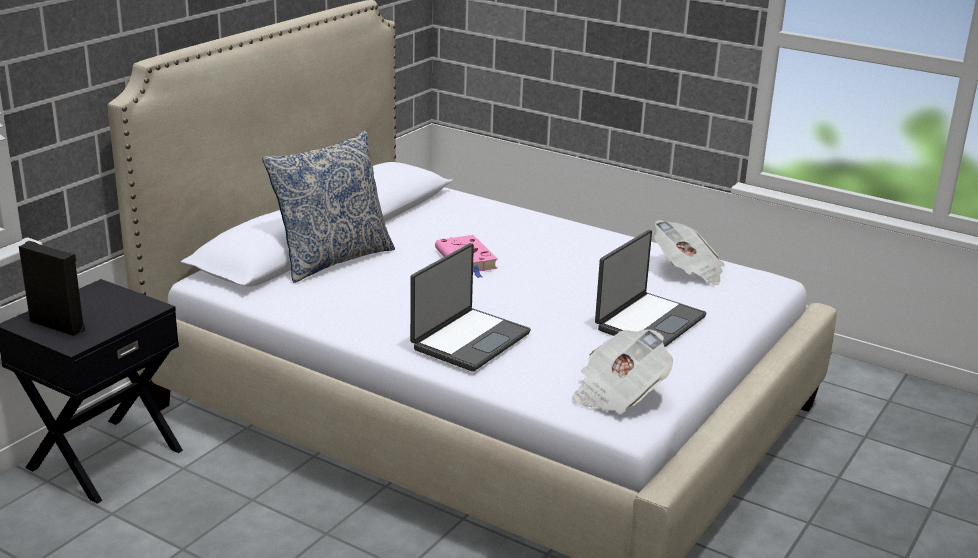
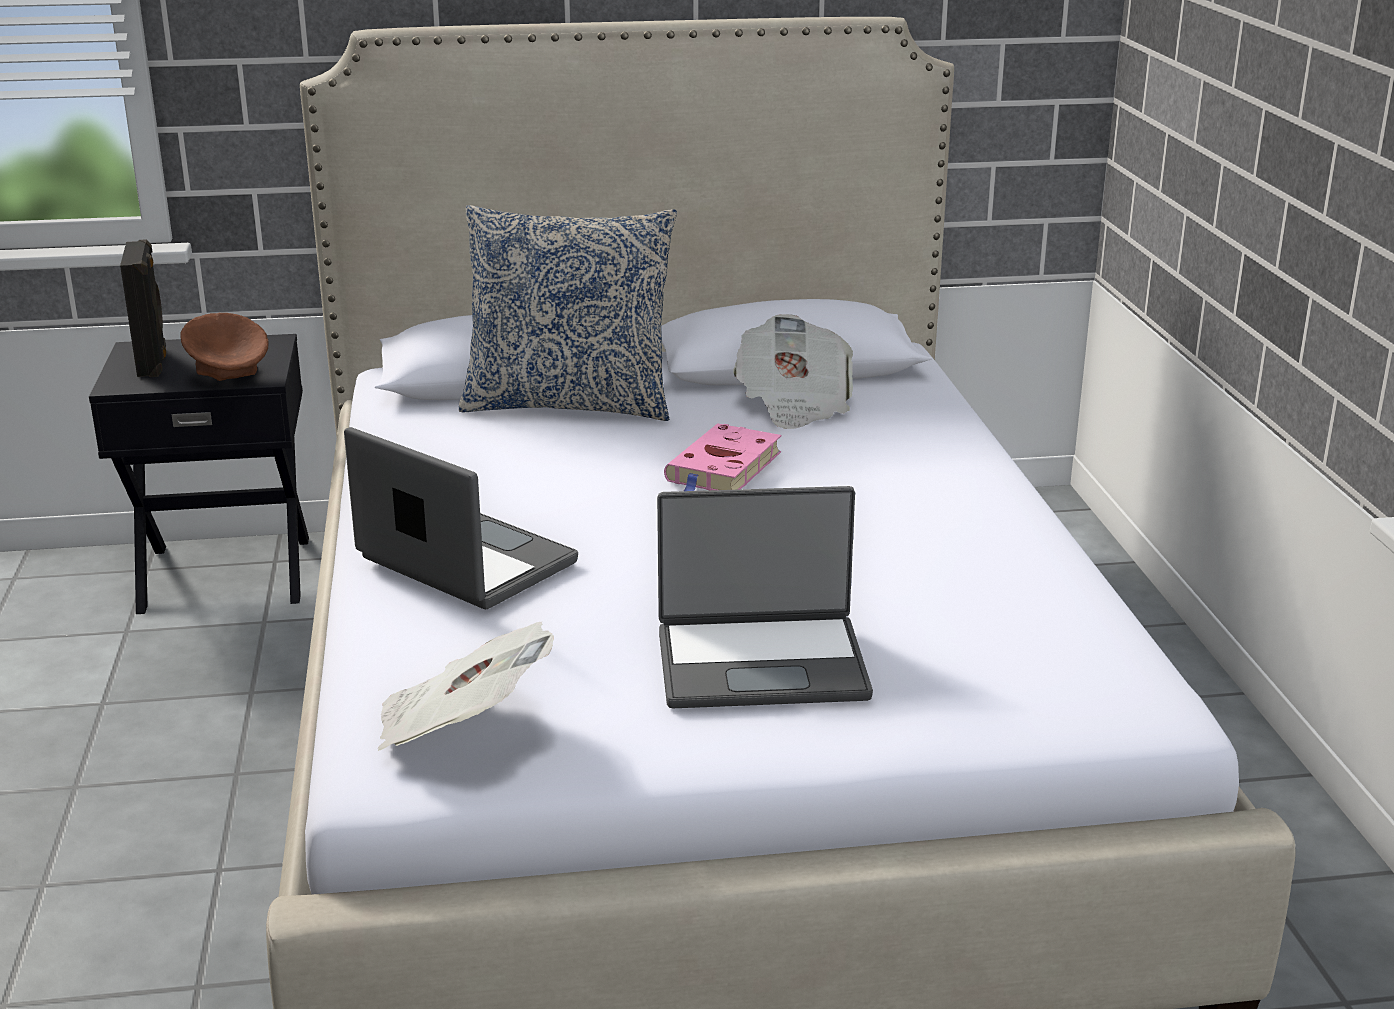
camera: 50 degrees right, 0 degrees up
(133, 314) = (230, 378): none -> brown bowl
(469, 340) = (463, 562): laptop -> laptop turned 135 degrees counterclockwise
(688, 271) = (1026, 625): newspaper -> newspaper (793, 404)

